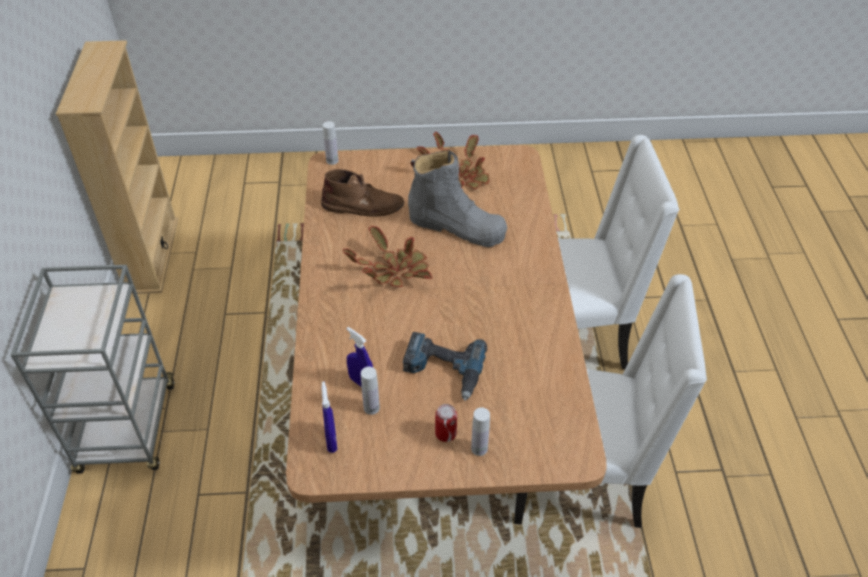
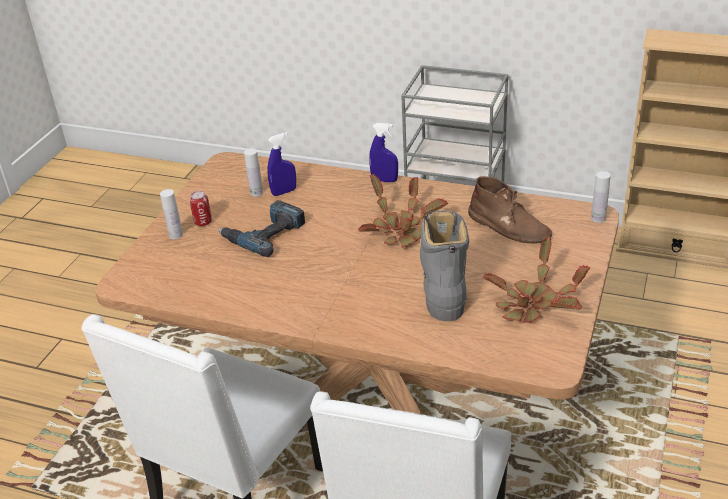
camera: 115 degrees right, 10 degrees down
(331, 440) = (243, 172): blue spray bottle -> blue spray bottle (384, 180)
(363, 206) = (509, 227): brown boot -> brown boot turned 75 degrees counterclockwise
(457, 226) = (443, 282): grey boot -> grey boot turned 135 degrees clockwise

